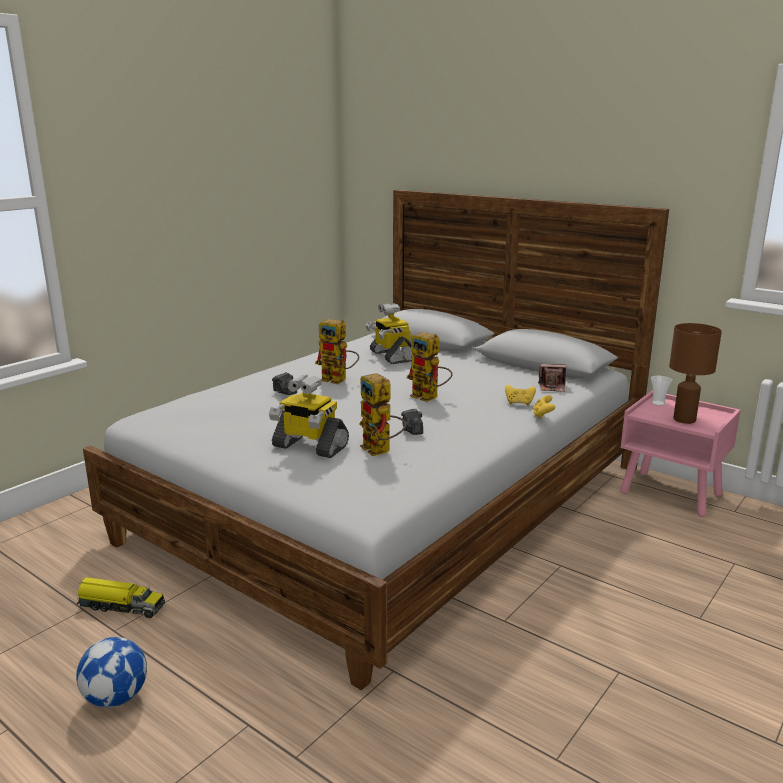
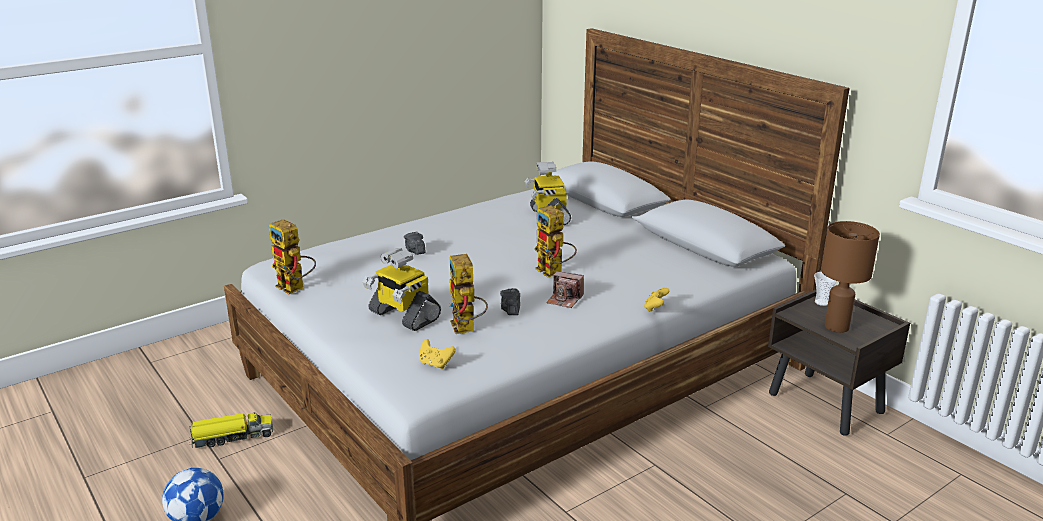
camera: 15 degrees right, 5 degrees up
(121, 606) = (232, 437): toy truck -> toy truck turned 45 degrees counterclockwise
(339, 380) = (477, 241): toy robot -> toy robot (295, 288)
(519, 403) = (641, 290): yellow game controller -> yellow game controller (435, 364)
(552, 387) = (691, 274): camera -> camera (564, 300)
(672, 494) = (827, 403): pink nightstand -> brown nightstand

